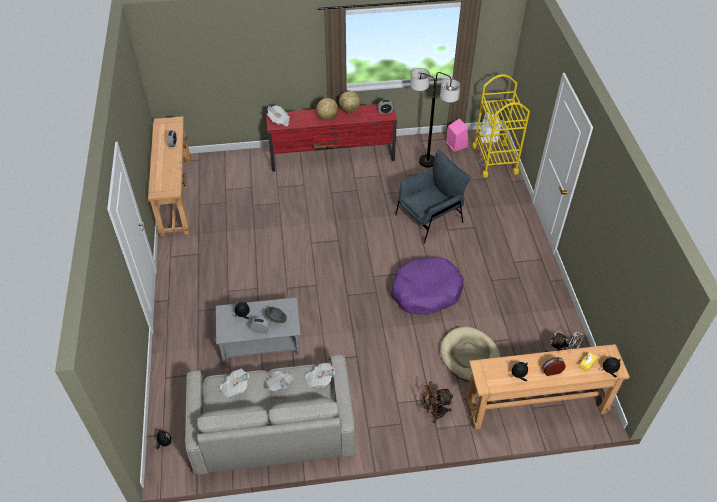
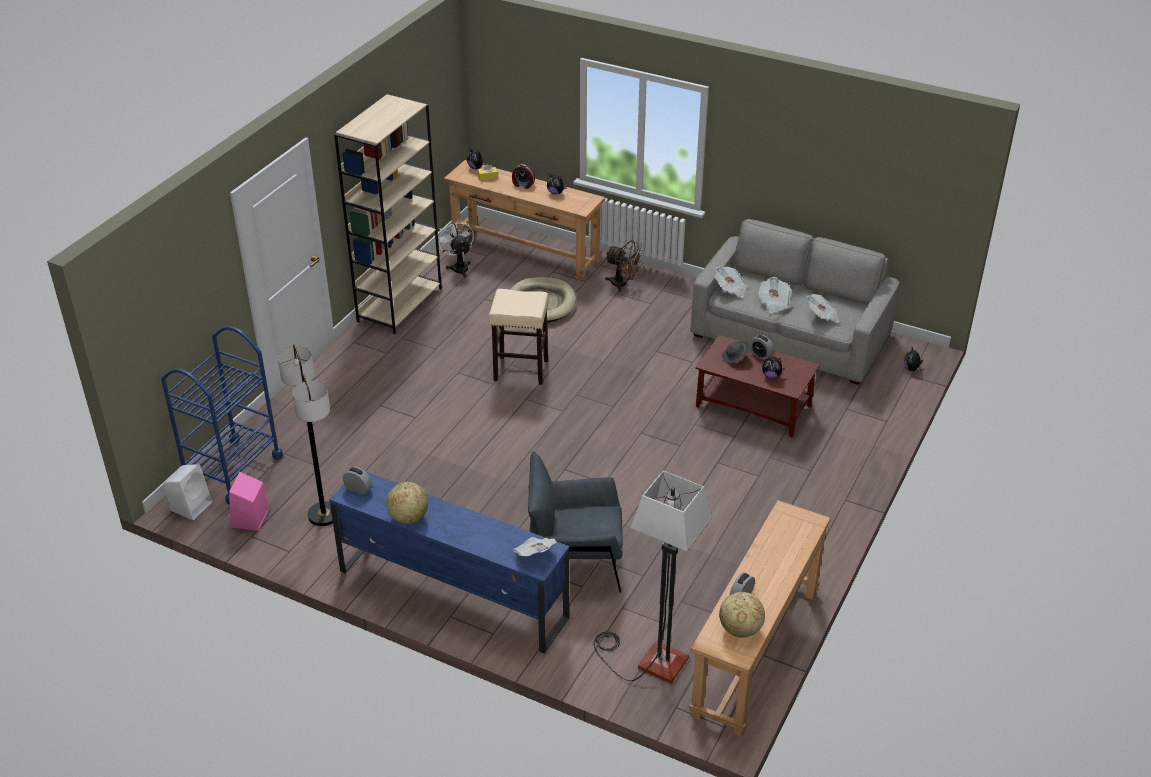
camera: 145 degrees left, 10 degrees down
(223, 171) = (649, 660): none -> floor lamp
(260, 342) = (754, 406): grey coffee table -> brown coffee table
(327, 117) = (454, 522): globe -> globe (740, 630)
(333, 157) = (452, 594): red tv stand -> blue tv stand
(425, 292) = (520, 370): purple dog bed -> beige stool
(429, 218) = (419, 440): grey armchair -> grey armchair (575, 562)
(495, 160) = (233, 470): yellow cart -> blue cart
(554, 302) = (399, 304): none -> beige bookcase

